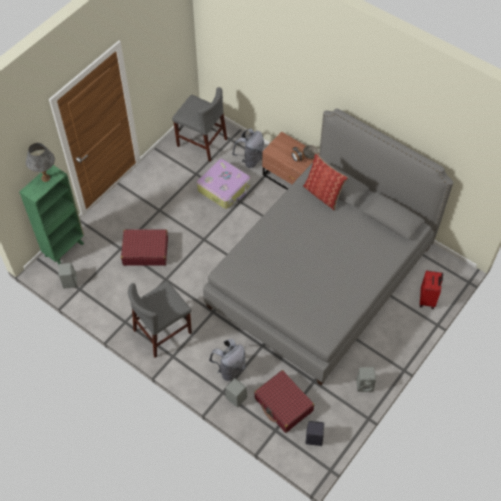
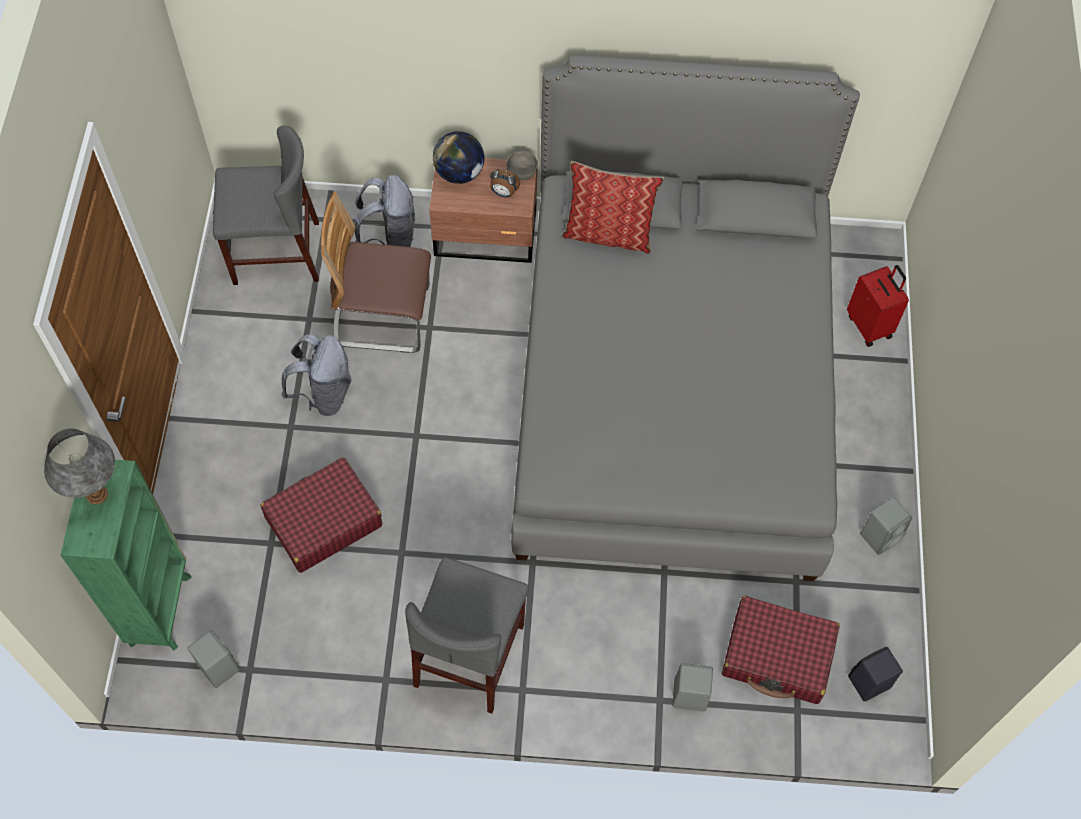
camera: 35 degrees left, 5 degrees up
(224, 188) = (382, 317): suitcase -> chair
(230, 368) = (640, 648): grey backpack -> grey backpack (324, 394)
(285, 143) = (459, 173): none -> globe

